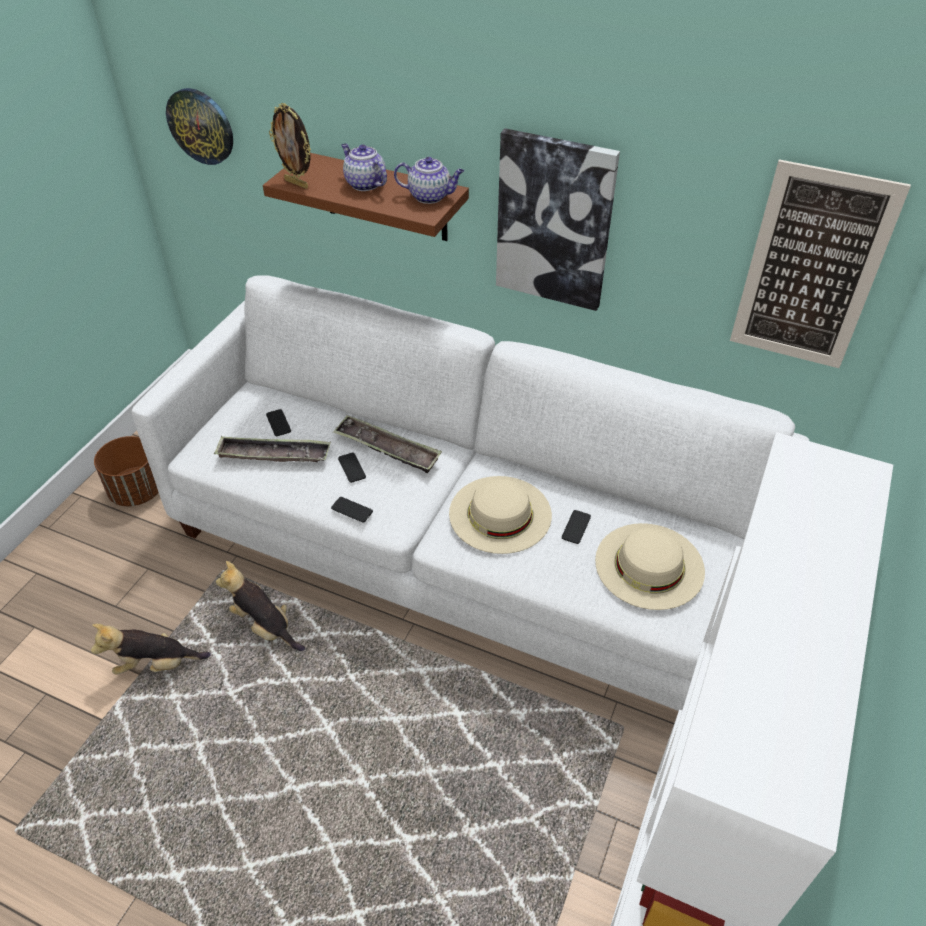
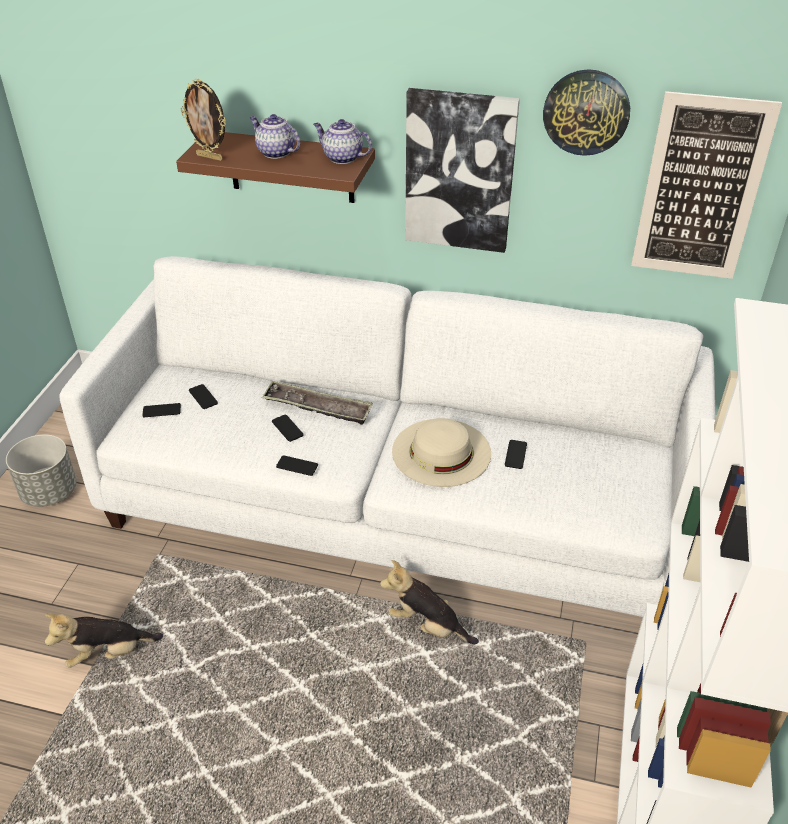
camera: 10 degrees left, 5 degrees down
(137, 492) = (50, 492): brown planter -> grey planter
(201, 126) = (97, 116): wall clock -> wall clock (586, 112)
(235, 433) = (161, 410): none -> phone
(265, 626) = (213, 601): plush toy -> plush toy (427, 625)
(273, 454) = (206, 425): tray -> none
(430, 196) = (342, 158): teapot -> teapot turned 150 degrees counterclockwise
(649, 565) = (592, 479): beige hat -> none

